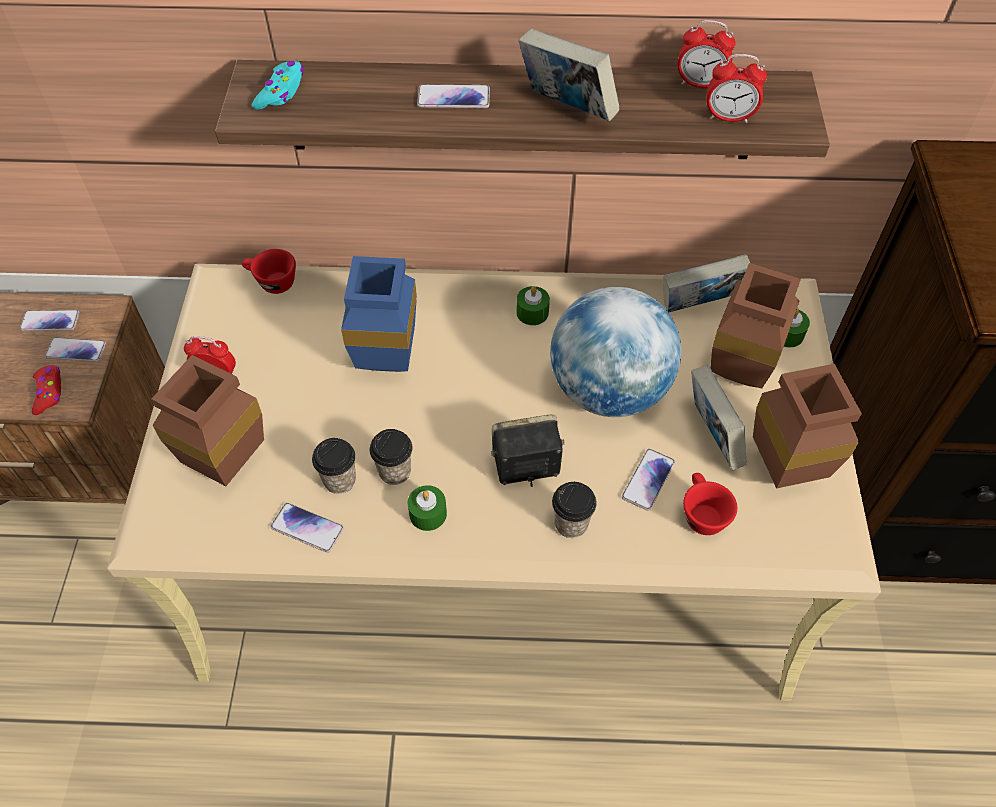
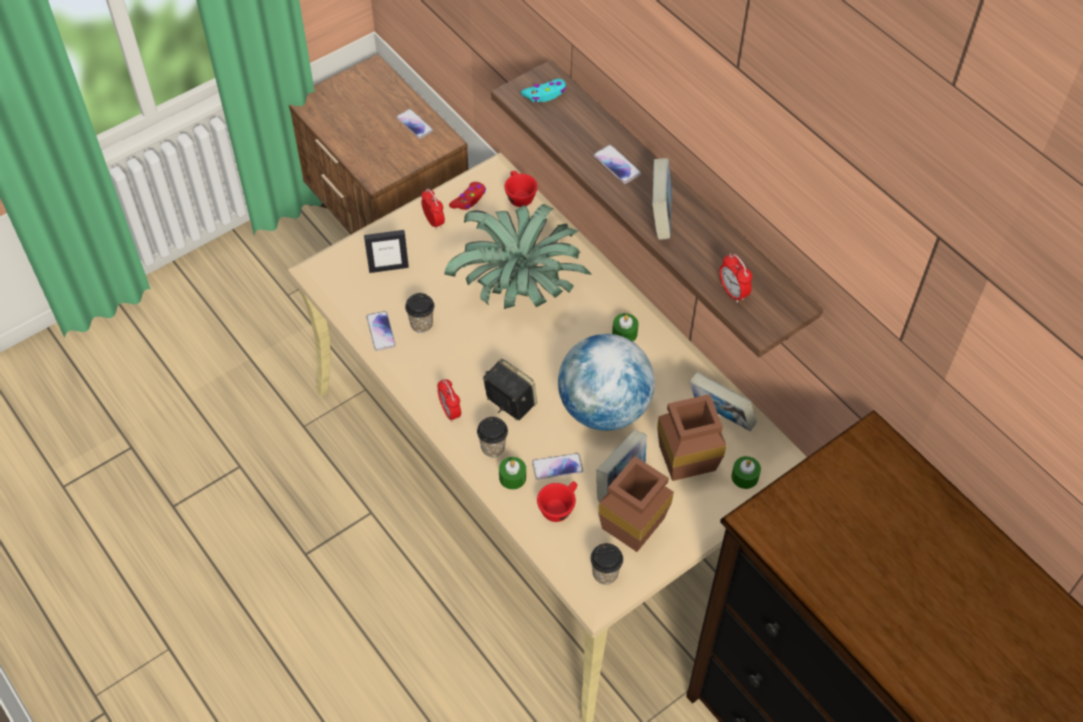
camera: 50 degrees right, 0 degrees up
(49, 392) = (372, 163): red game controller -> red game controller (469, 199)
(76, 350) = (408, 151): phone -> none
(228, 460) = (388, 268): brown vase -> picture frame
(385, 357) = (520, 286): blue vase -> potted plant
(395, 471) = (450, 344): cup -> cup (605, 574)
(428, 514) = (438, 377): green candle -> green candle (512, 477)
(700, 84) = (749, 263): alarm clock -> alarm clock (450, 411)

